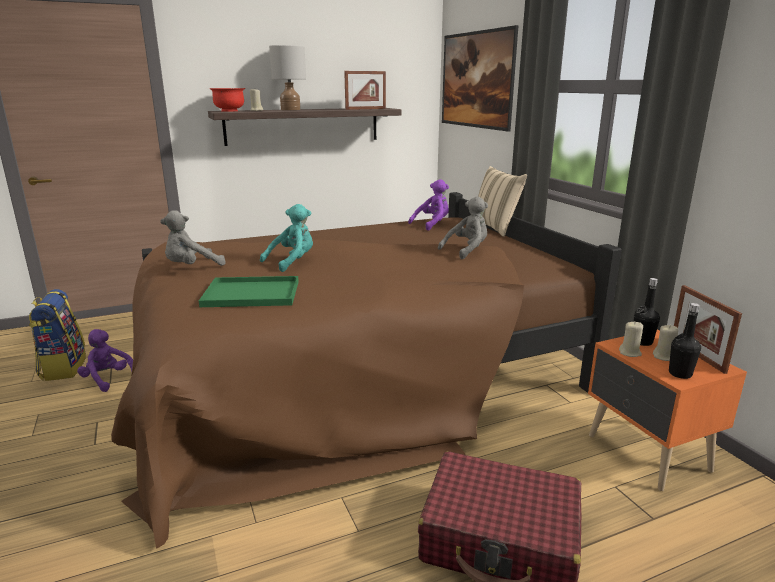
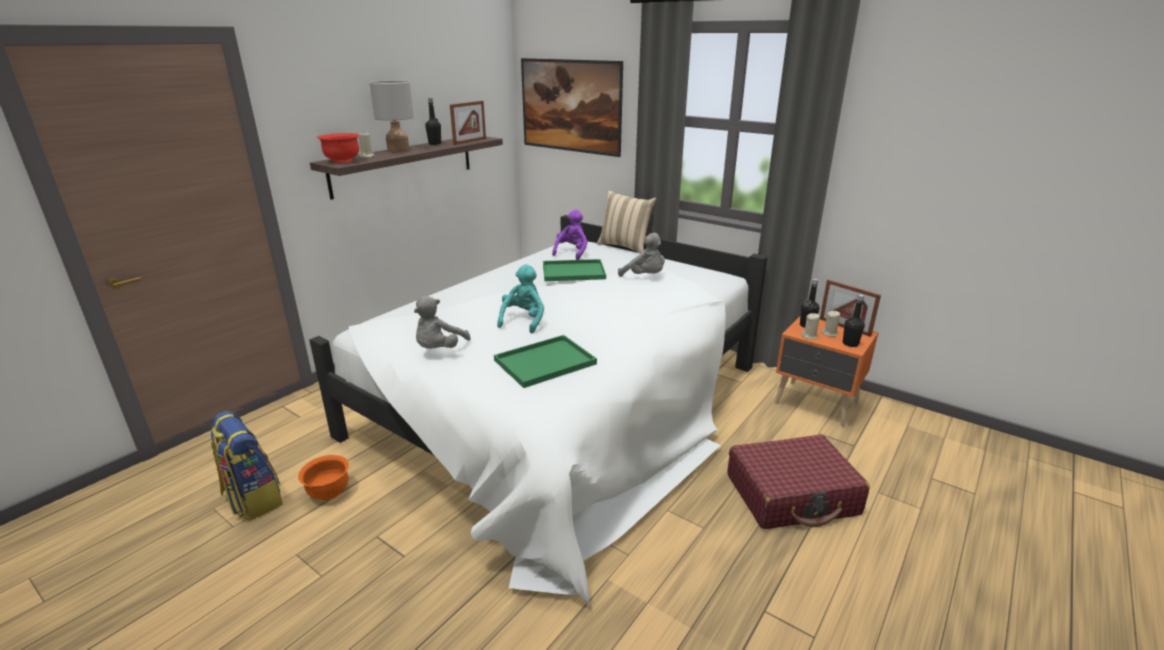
camera: 30 degrees left, 5 degrees up
(108, 379) = (329, 493): purple plush toy -> orange bowl
(332, 109) = (435, 144): none -> black bottle
(353, 373) = (564, 408): brown bed -> white bed
(401, 236) = (572, 272): none -> green tray
(467, 251) = (645, 277): grey plush toy -> grey plush toy turned 105 degrees clockwise

